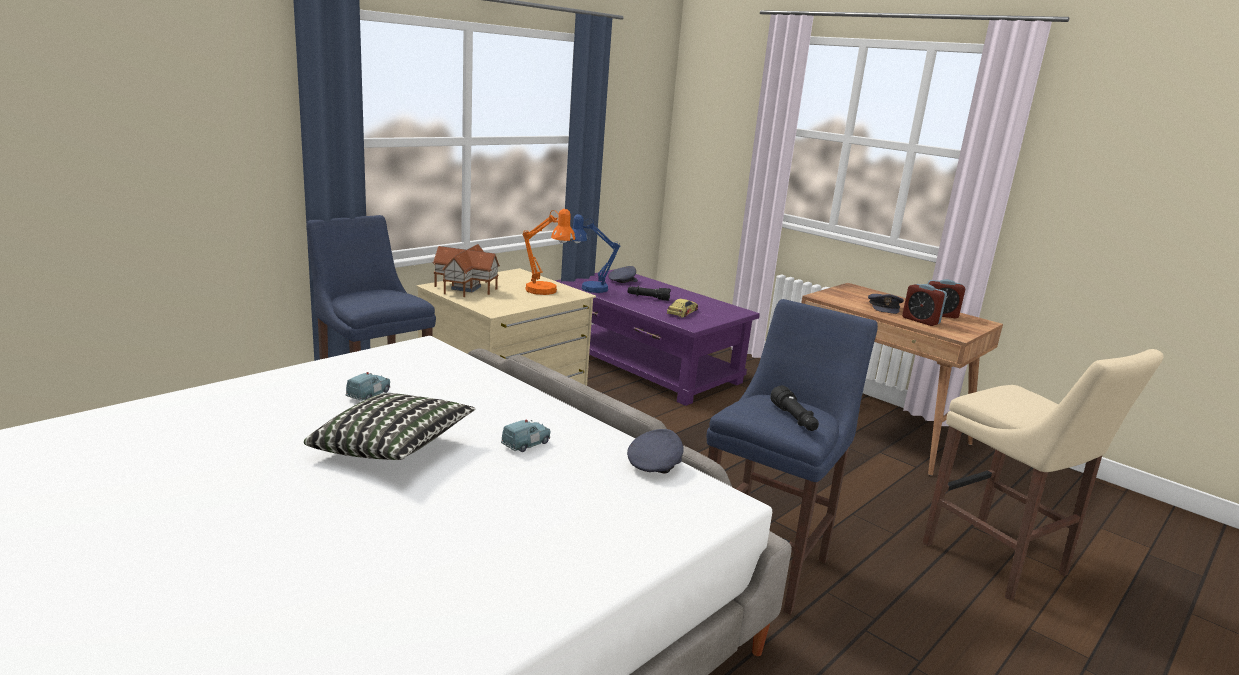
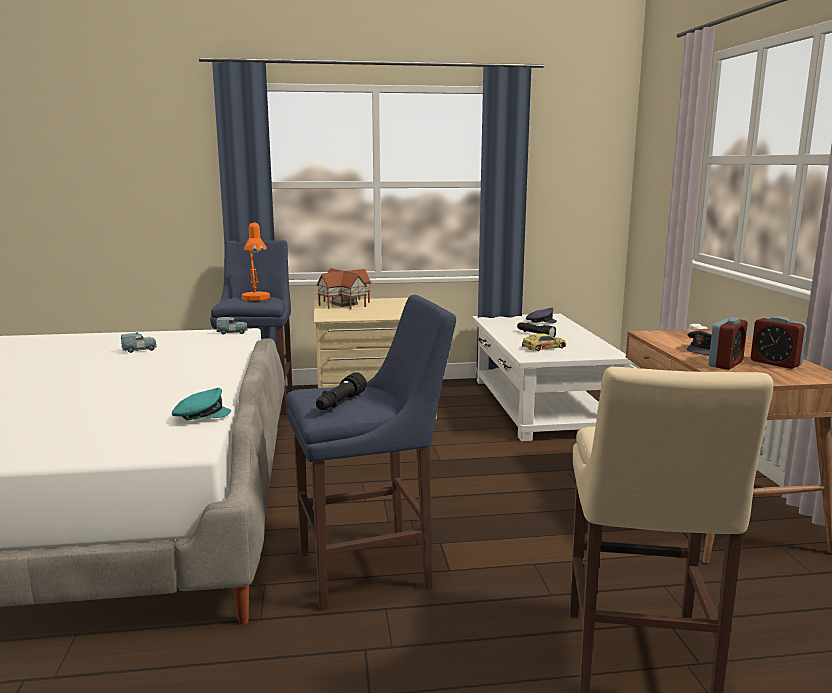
camera: 40 degrees right, 5 degrees down
(392, 449) = (80, 375): pillow -> none
(526, 444) = (155, 389): blue toy car -> blue toy car (232, 333)
(546, 292) = (401, 311): orange table lamp -> orange table lamp (256, 299)
(588, 288) = (492, 323): blue table lamp -> none
(645, 364) = (539, 405): purple coffee table -> white coffee table
(654, 463) = (200, 415): grey cap -> turquoise cap
(920, 320) = (725, 364): alarm clock -> alarm clock turned 135 degrees counterclockwise

